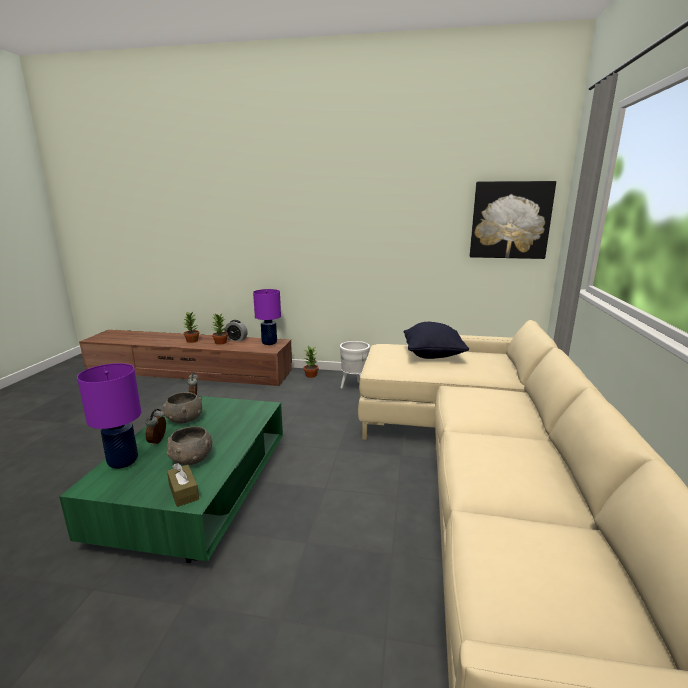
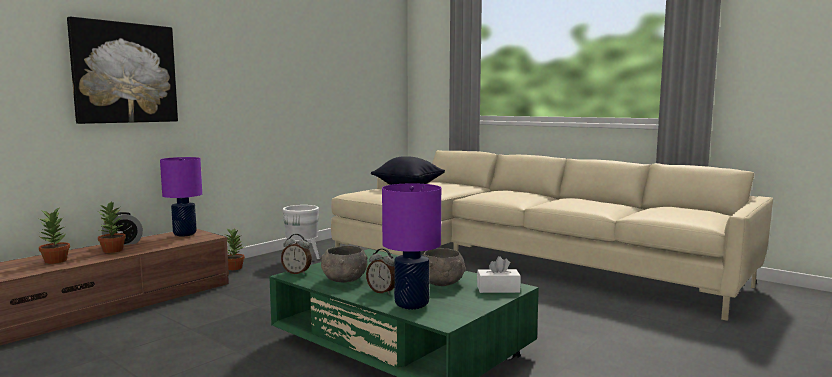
camera: 60 degrees left, 10 degrees down
(183, 492) = (498, 289): brown tissue box -> white tissue box
(510, 220) = (378, 73): picture -> picture (124, 73)

